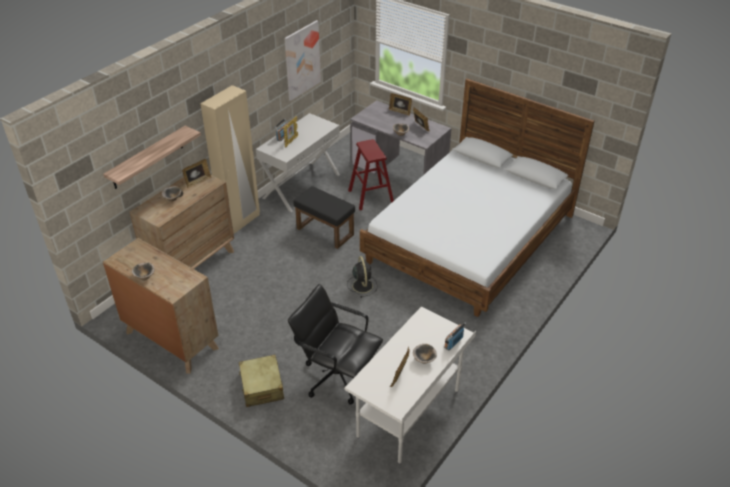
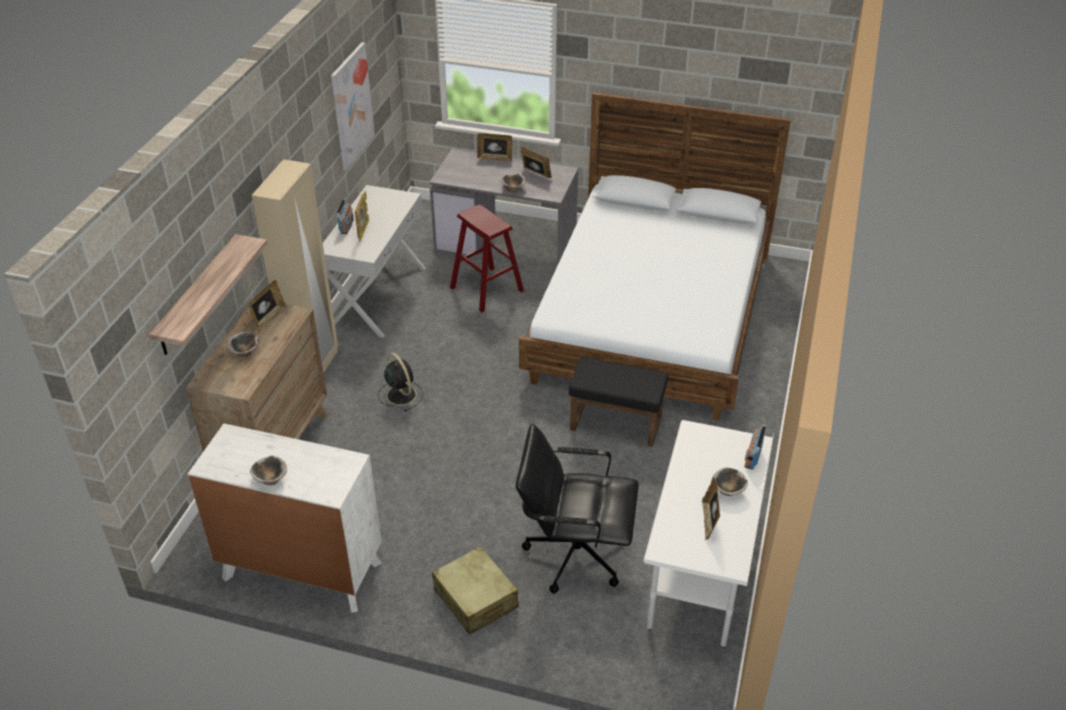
camera: 20 degrees left, 0 degrees up
(171, 340) = (301, 570): brown dresser -> white dresser
(326, 231) = (449, 353): black ottoman -> black ottoman (617, 423)
(362, 285) = (541, 416): black fan -> black fan (400, 394)

